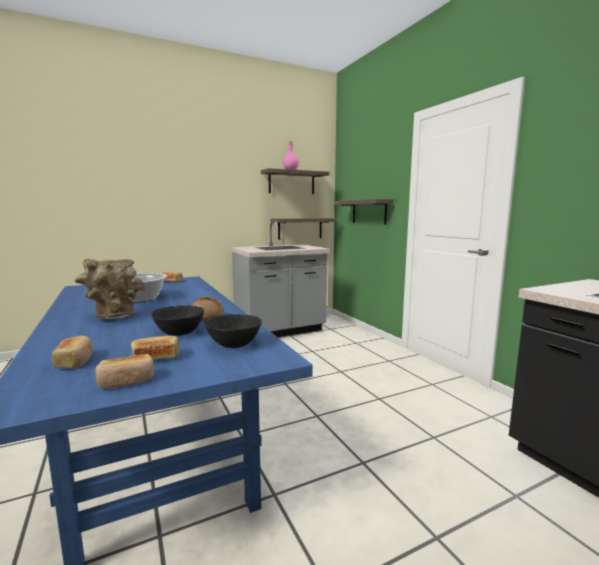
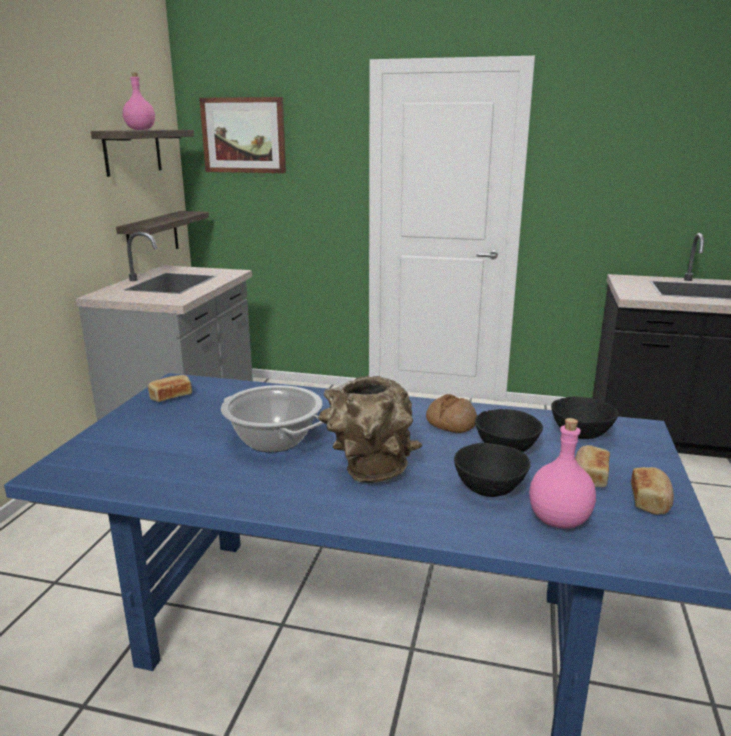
camera: 50 degrees left, 10 degrees up
(75, 361) = (559, 519): bread -> pink bottle
(111, 339) = (489, 489): none -> black bowl
(356, 173) = (244, 135): none -> picture
(369, 212) = (282, 201): shelf -> none

